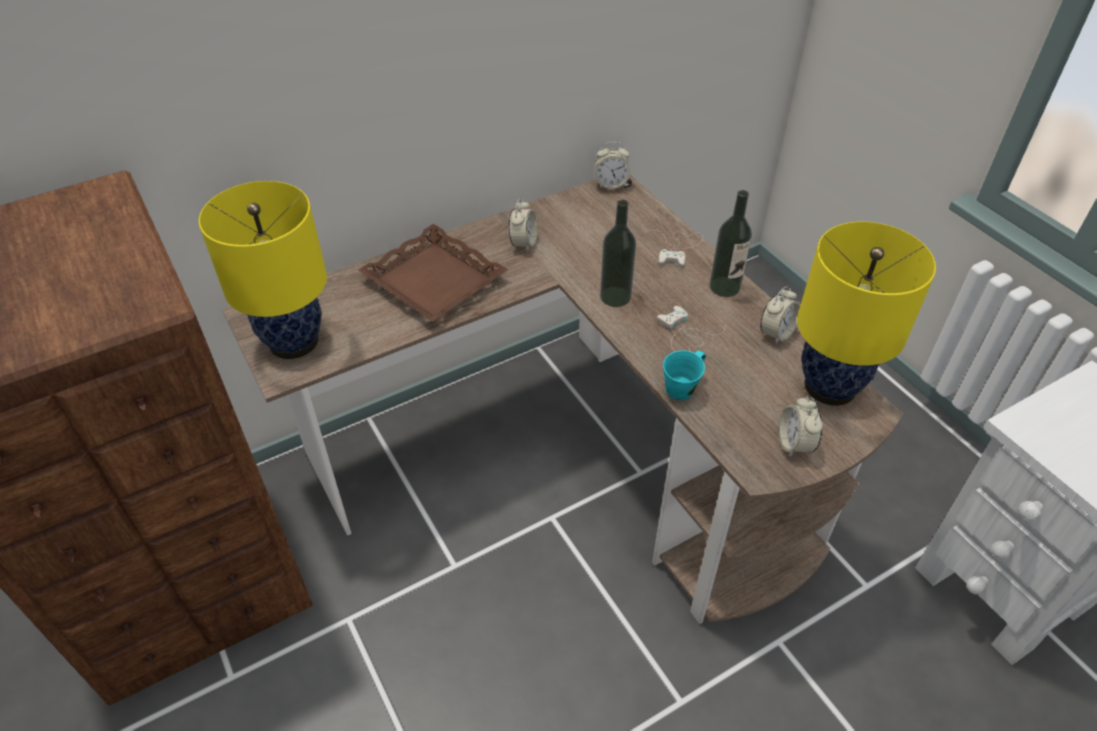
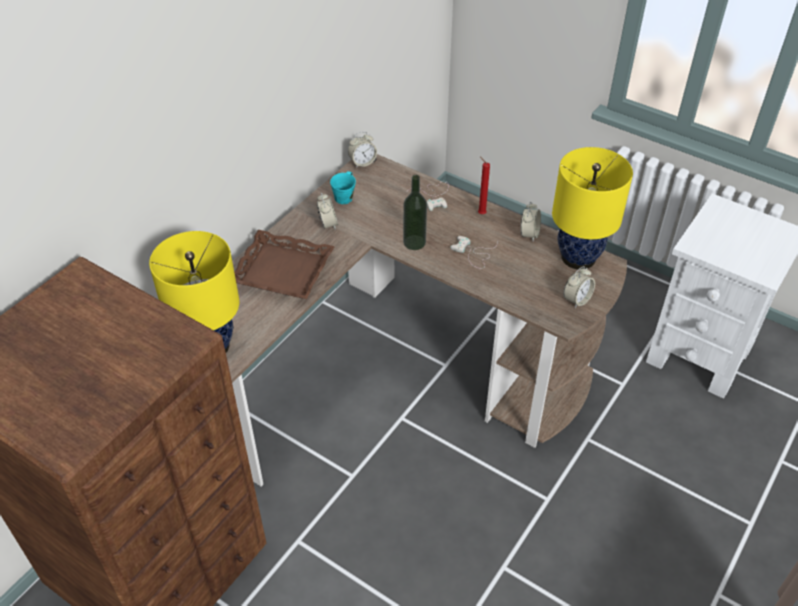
camera: 25 degrees left, 0 degrees up
(681, 389) = (492, 289): turquoise mug -> turquoise mug (344, 198)
(724, 287) = (480, 213): bottle -> red candle
(795, 444) = (577, 300): alarm clock -> alarm clock turned 105 degrees counterclockwise

